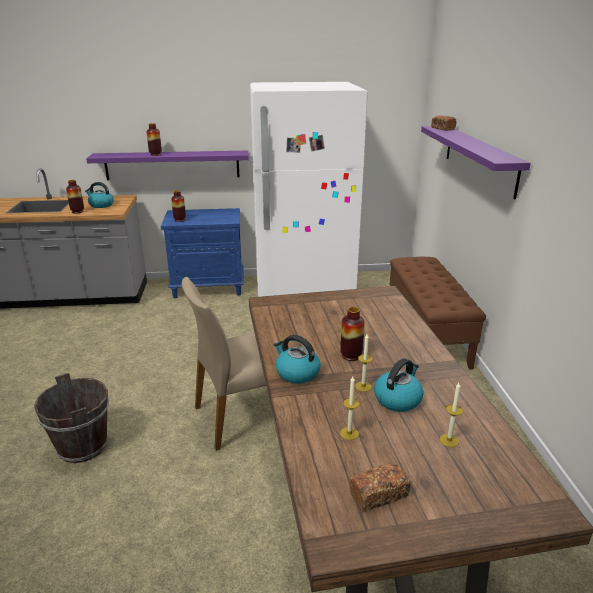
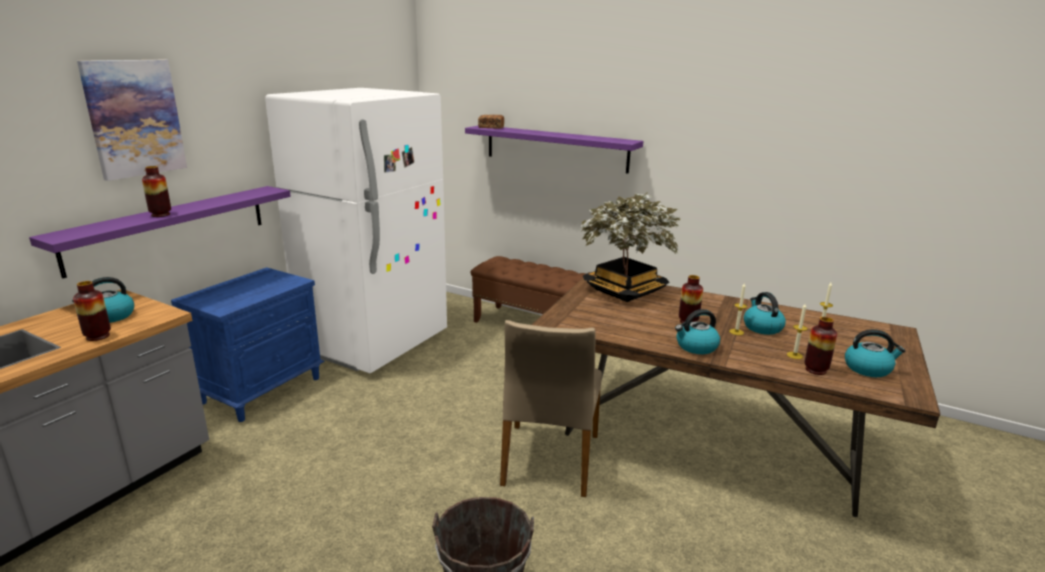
camera: 55 degrees left, 5 degrees down
(155, 92) = (134, 118): none -> picture
(179, 220) = (228, 302): vase -> vase (815, 370)
(377, 310) = (624, 290): none -> potted plant
(378, 495) = (868, 368): bread -> kettle

